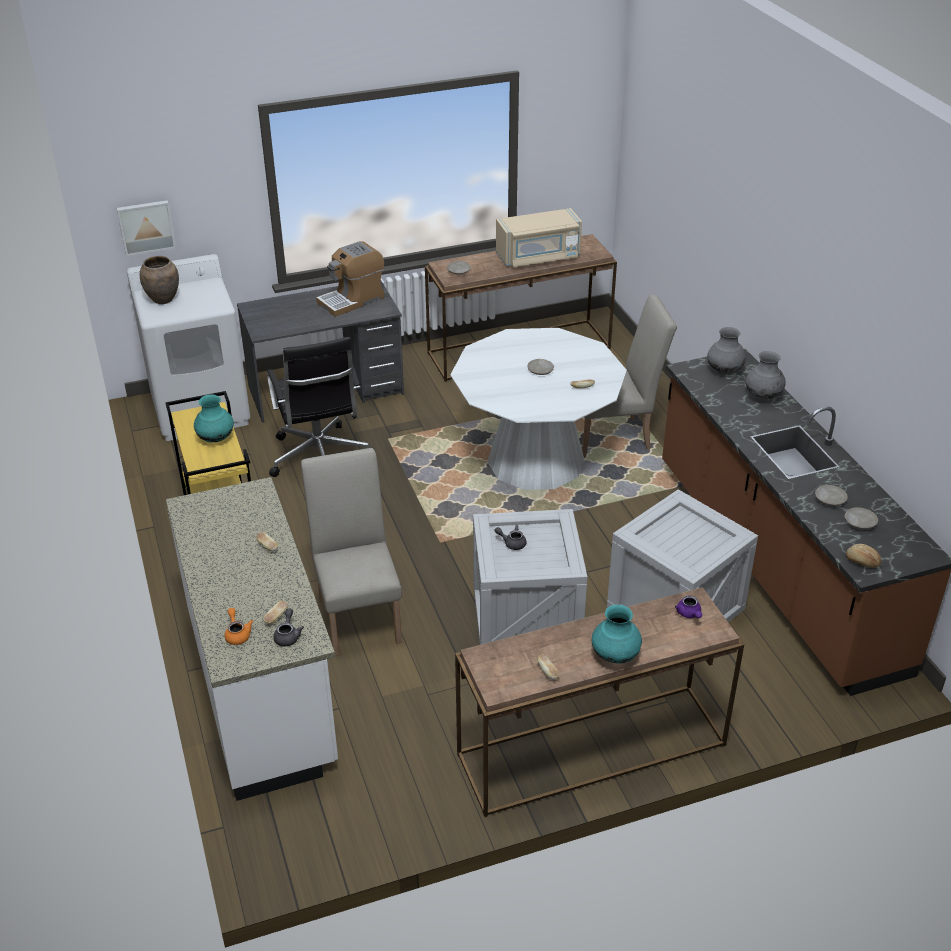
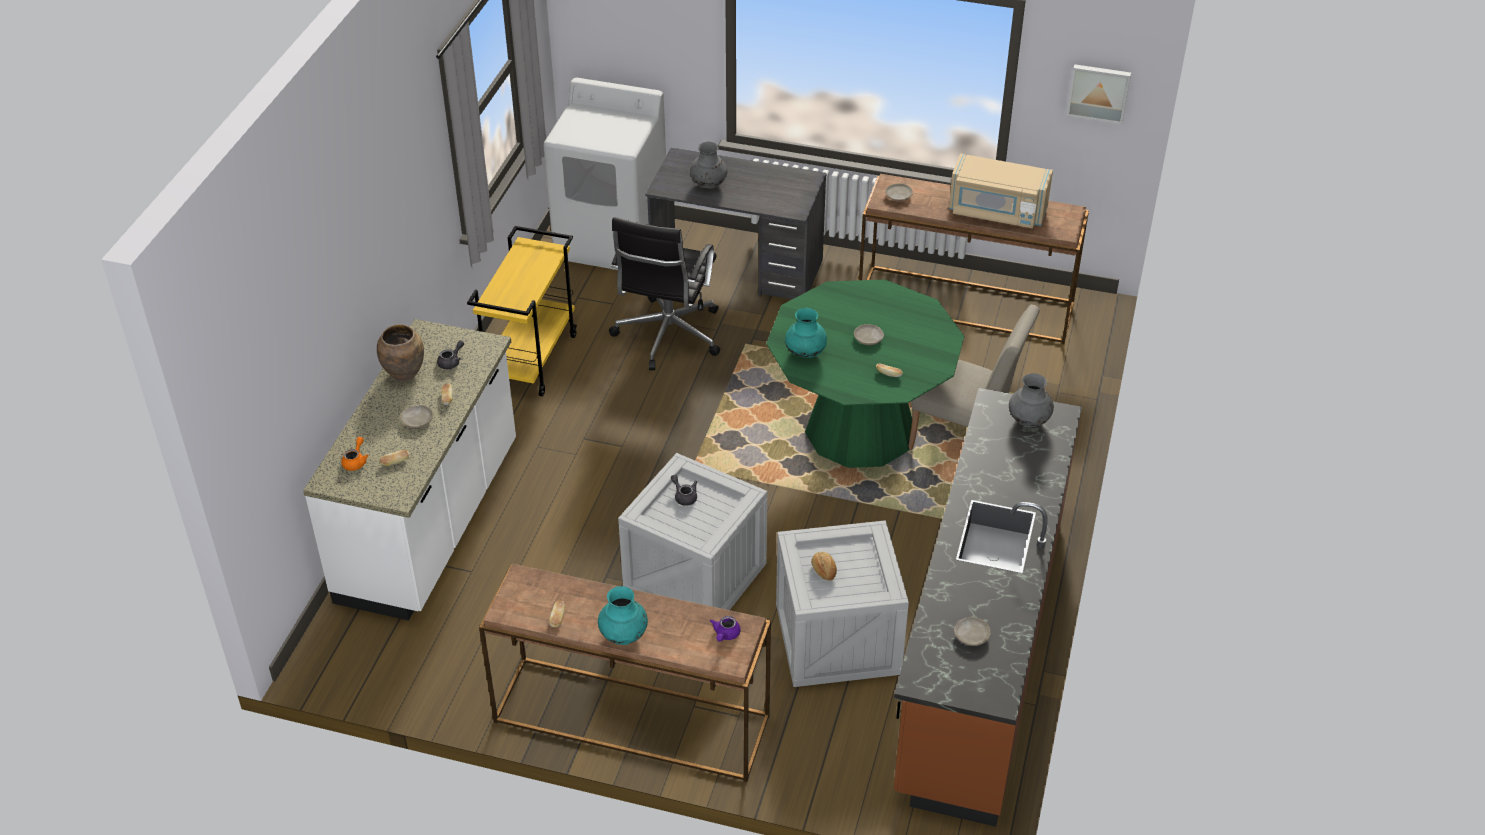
camera: 35 degrees right, 5 degrees up
(146, 227) = (600, 43): picture -> picture (1098, 92)
(163, 299) = (585, 121): brown vase -> brown vase (405, 374)
(216, 438) = (528, 279): turquoise vase -> turquoise vase (805, 353)
(288, 635) = (388, 482): grey teapot -> grey teapot (451, 362)
(352, 300) = (776, 186): coffee machine -> none
(359, 614) = (562, 499): beige chair -> none
(535, 461) = (859, 430): white dining table -> green dining table
(763, 397) = (1035, 466): grey vase -> grey vase (708, 185)
(830, 499) = (971, 599): beige plate -> beige plate (417, 420)
(862, 562) = (926, 672): bread -> bread (823, 570)

